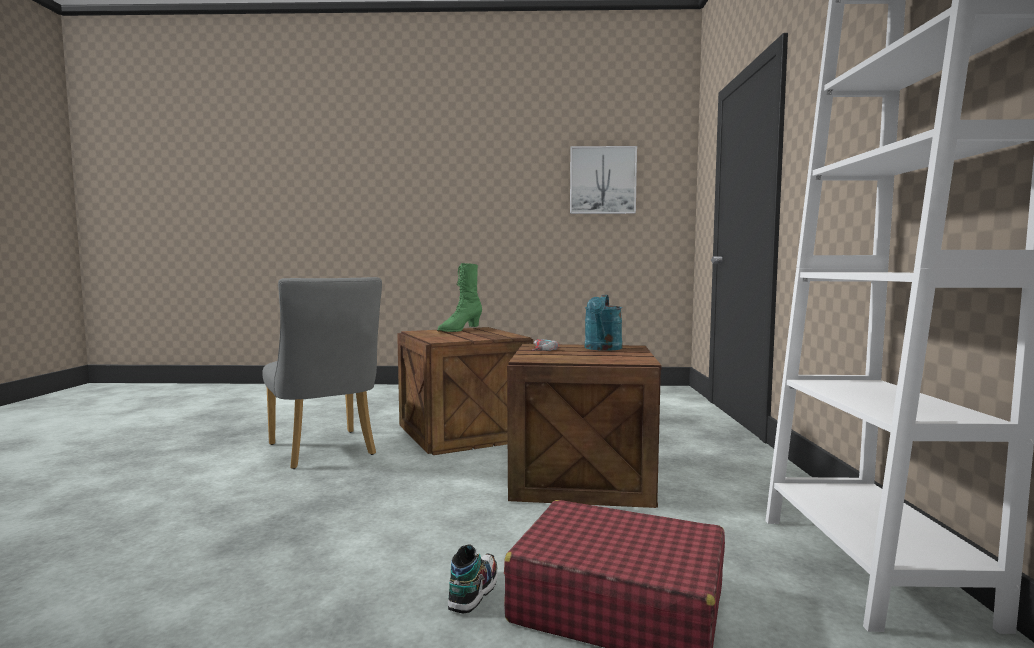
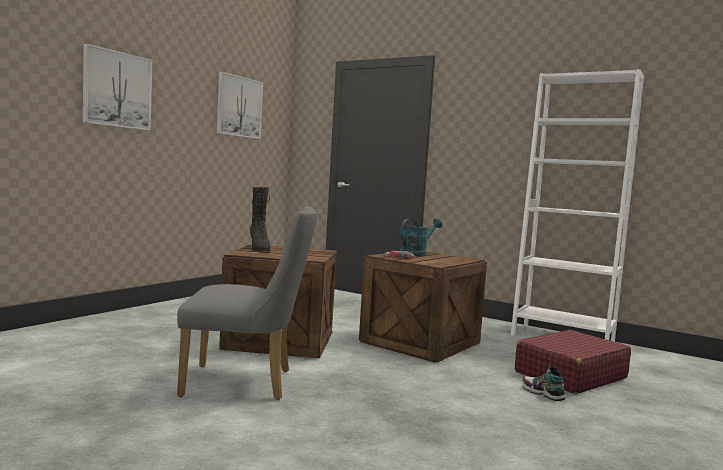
camera: 60 degrees left, 0 degrees up
(449, 187) = (117, 89): none -> picture
(459, 330) = (259, 249): green boot -> black boot
(602, 349) = (416, 254): turquoise watering can -> turquoise watering can turned 90 degrees counterclockwise

